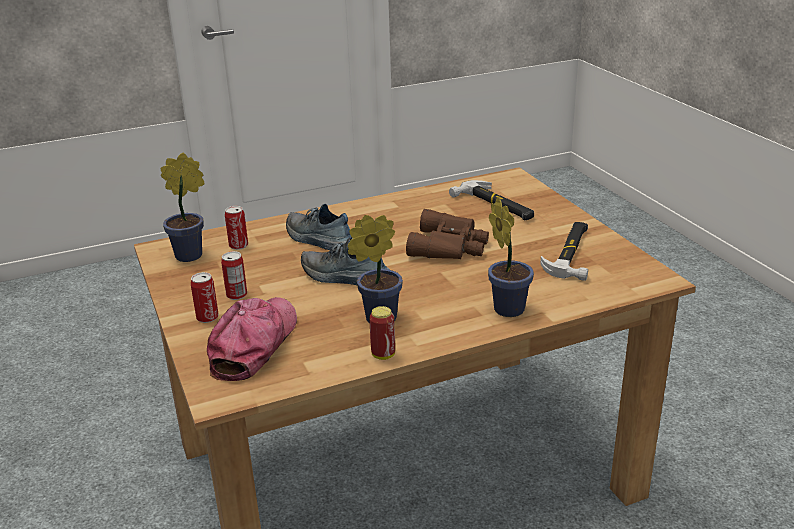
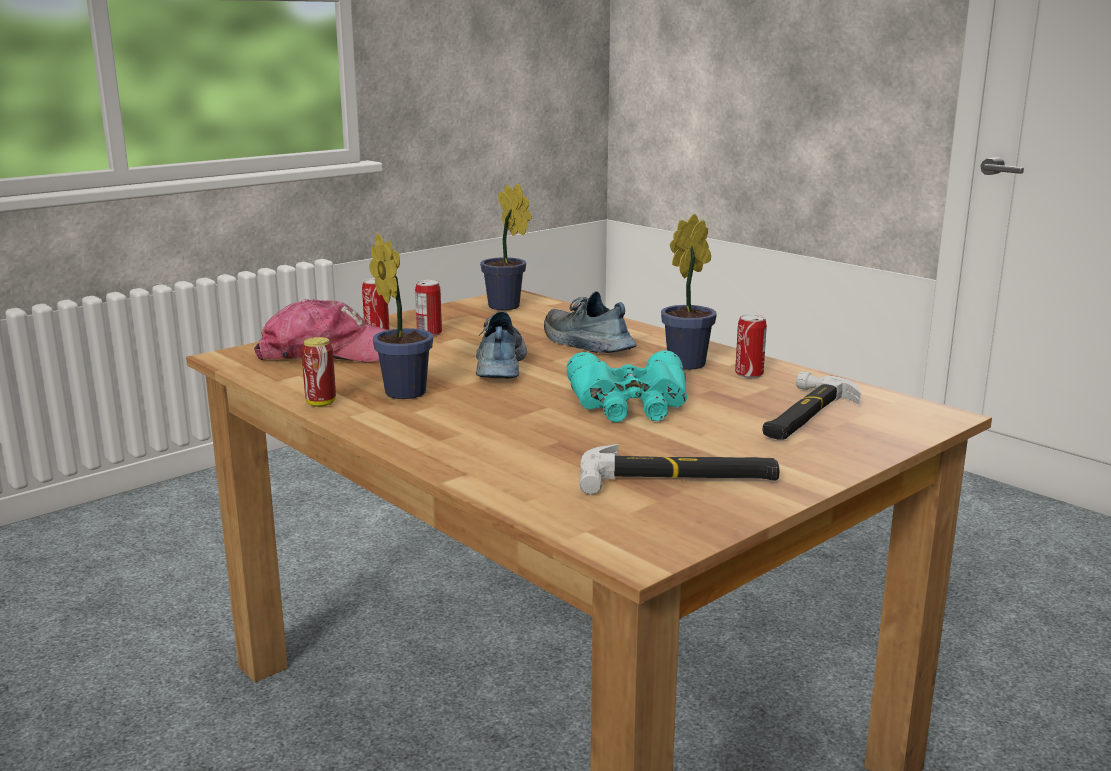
camera: 70 degrees right, 10 degrees down
(238, 245) = (542, 318): can -> can (749, 374)
(319, 240) = (586, 344): shoe -> shoe turned 60 degrees counterclockwise
(450, 246) = (630, 403): brown binoculars -> turquoise binoculars
(507, 307) = (468, 451): potted plant -> potted plant (690, 363)

